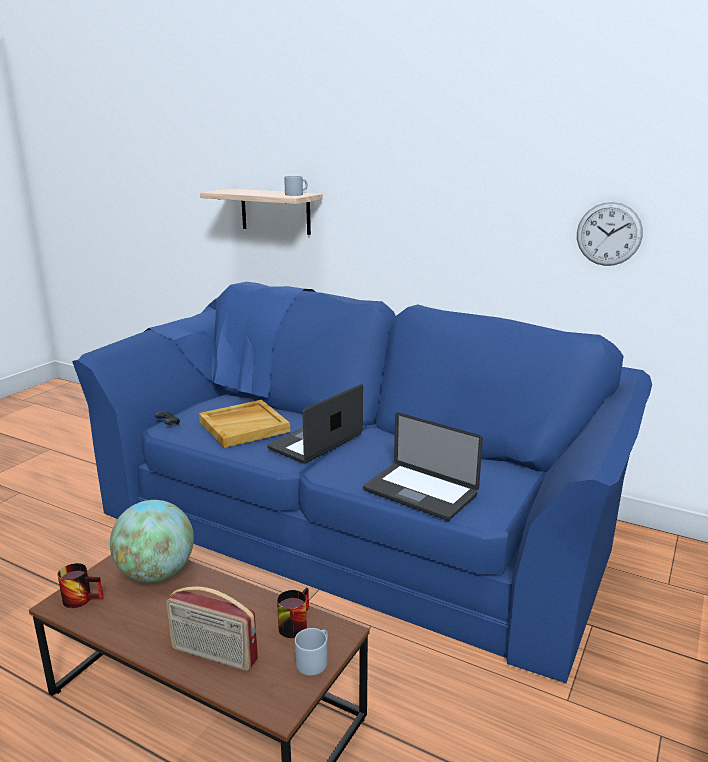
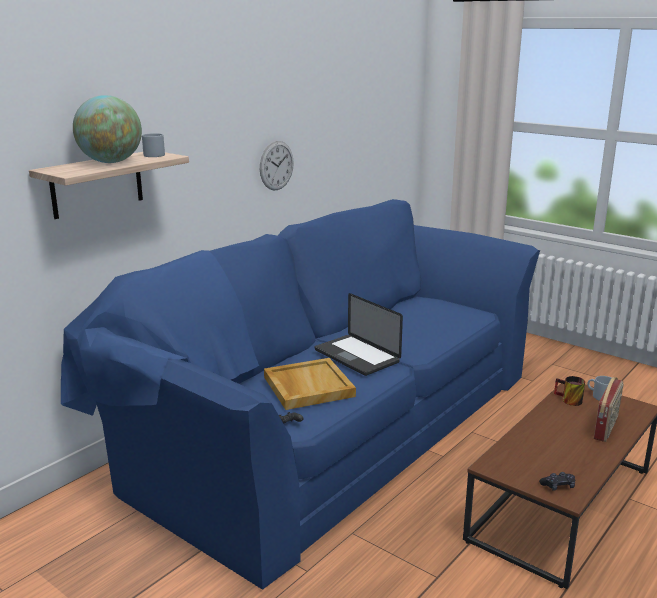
camera: 80 degrees left, 0 degrees up
(83, 597) = (558, 486): mug -> black game controller
(156, 573) = (520, 453): globe -> globe (110, 162)
(420, 492) = (449, 329): laptop -> none
(609, 234) = (344, 135): wall clock -> wall clock (276, 165)

